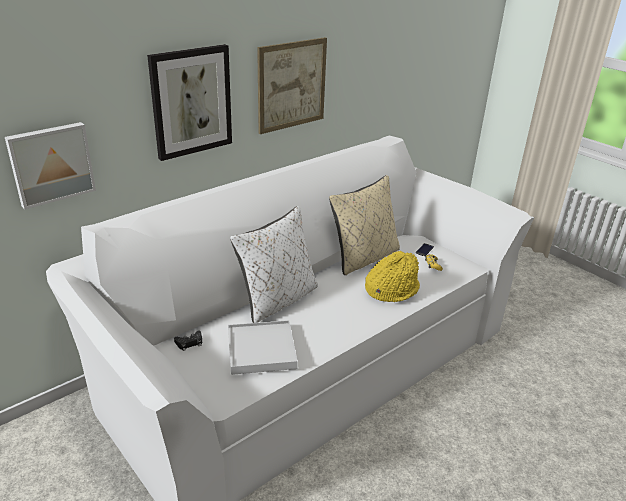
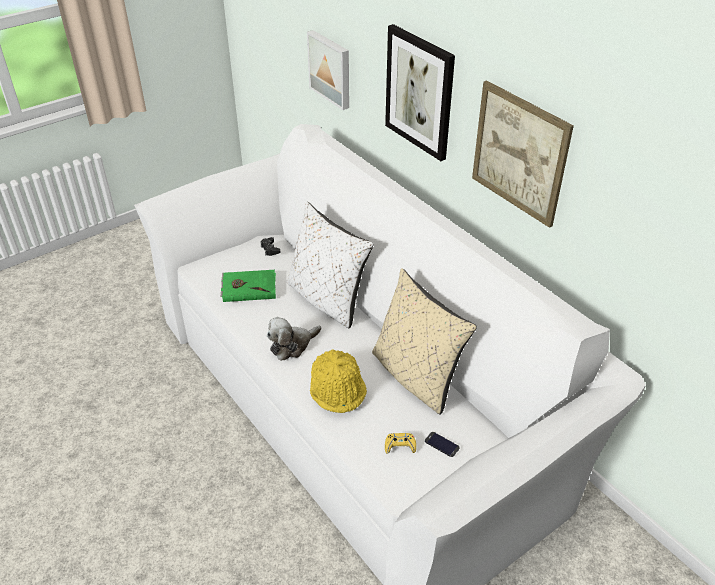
camera: 95 degrees right, 10 degrees up
(261, 350) = (249, 287): white tray -> green book
(344, 315) = (292, 345): none -> plush toy

